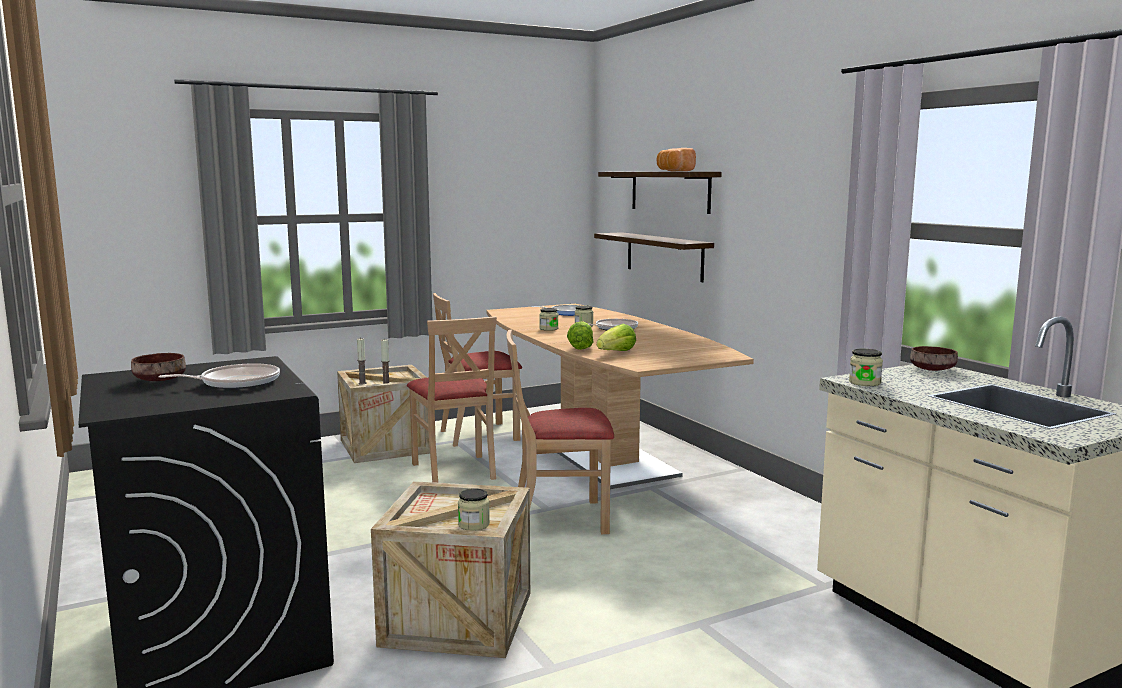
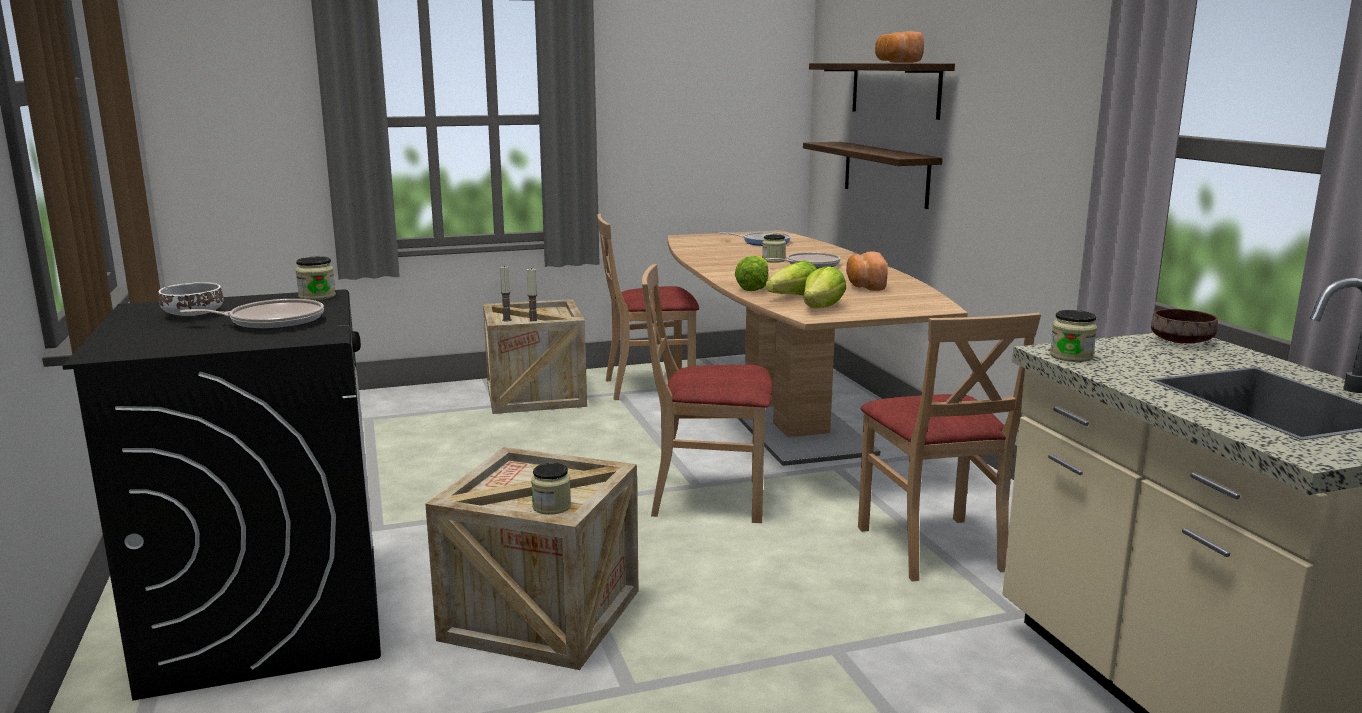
camera: 10 degrees right, 5 degrees up
(160, 380) = (194, 314): brown bowl -> white bowl
(455, 470) = (605, 430): beige chair -> beige chair (932, 547)
(548, 329) = (728, 262): jar -> jar (317, 296)
(643, 359) = (822, 308): none -> lettuce
(665, 342) = (864, 286): none -> bread

